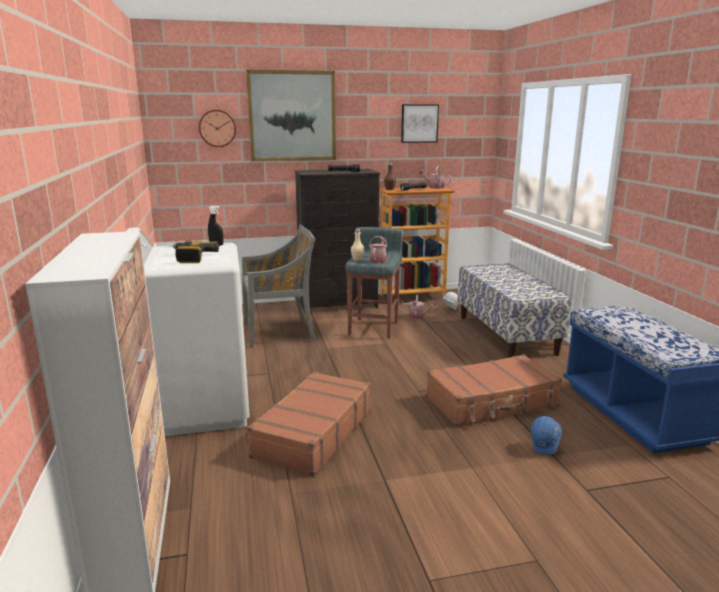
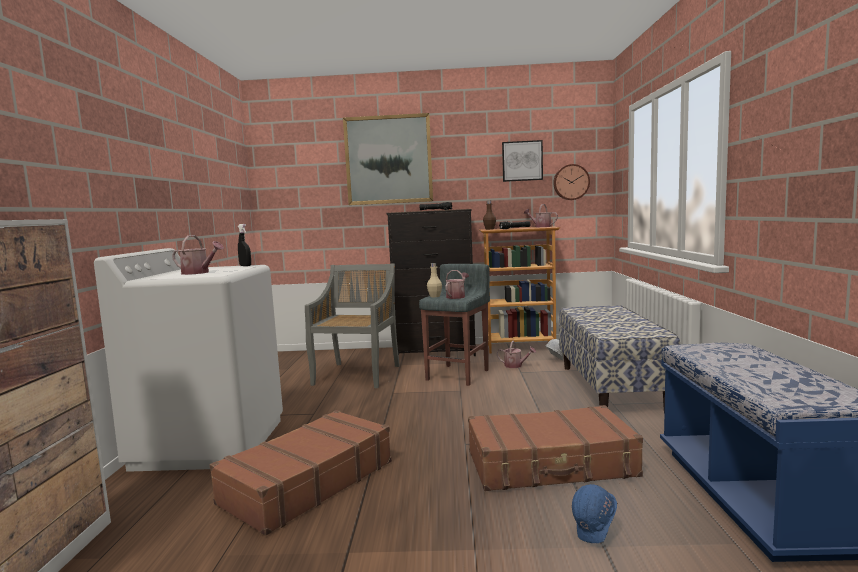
camera: 15 degrees right, 10 degrees down
(191, 257) = (199, 272): power drill -> watering can
(217, 128) = (317, 174): wall clock -> wall clock (571, 182)
(280, 332) = (357, 375): grey chair -> grey chair turned 75 degrees counterclockwise

